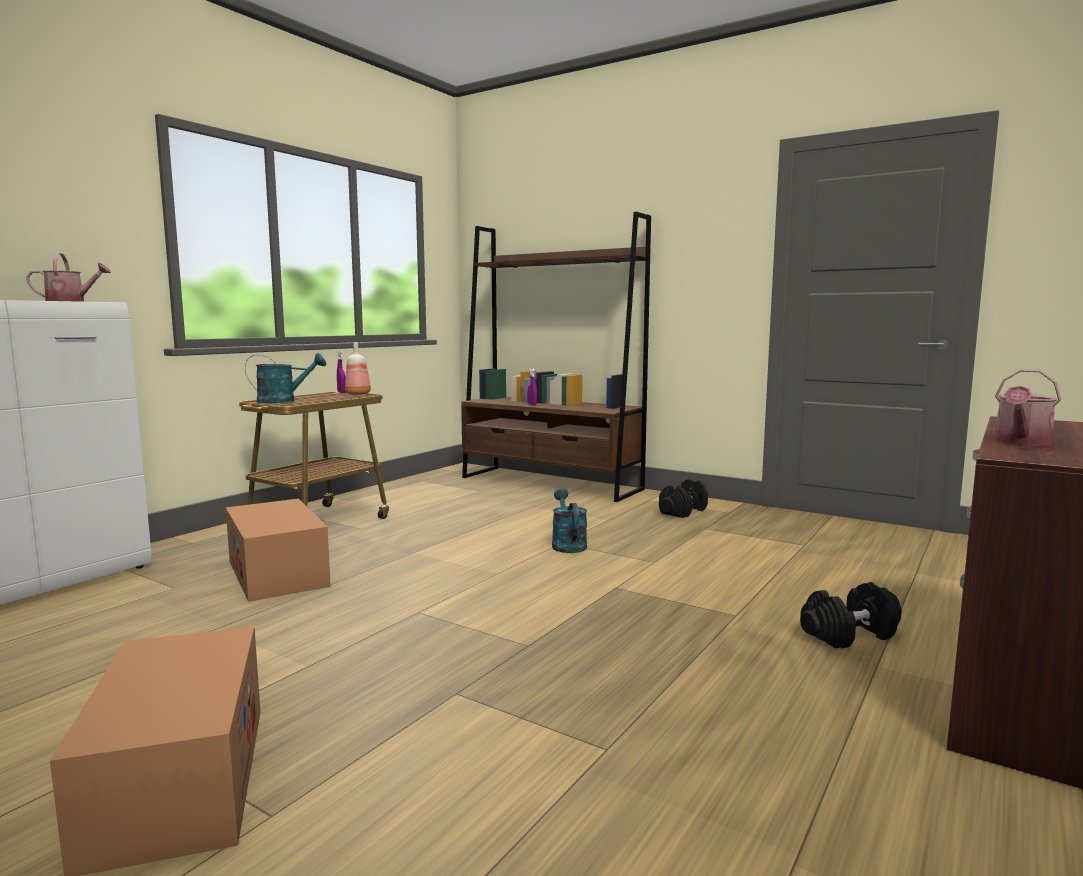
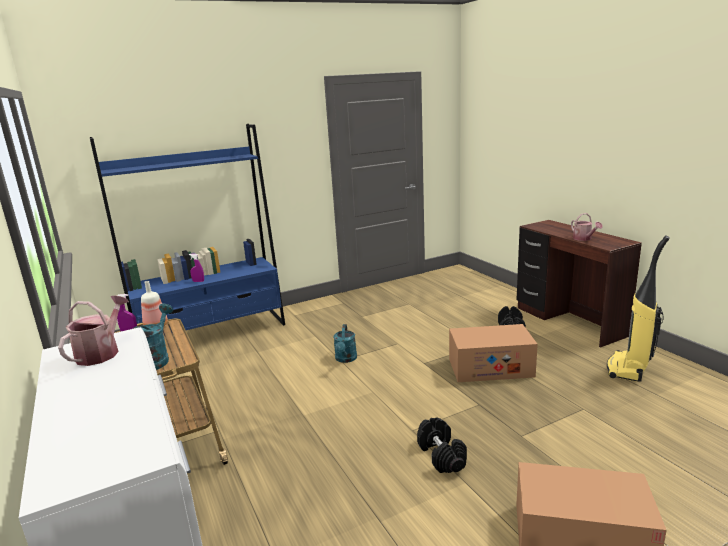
camera: 60 degrees left, 10 degrees up
(277, 573) = (288, 483): cardboard box -> cardboard box (490, 368)
(550, 483) = (212, 334): brown bookcase -> blue bookcase
(567, 544) = (345, 359): turquoise watering can -> turquoise watering can turned 105 degrees counterclockwise
(683, 511) = (327, 313): black dumbbell -> black dumbbell (442, 456)
(885, 805) = (628, 369): none -> vacuum cleaner

